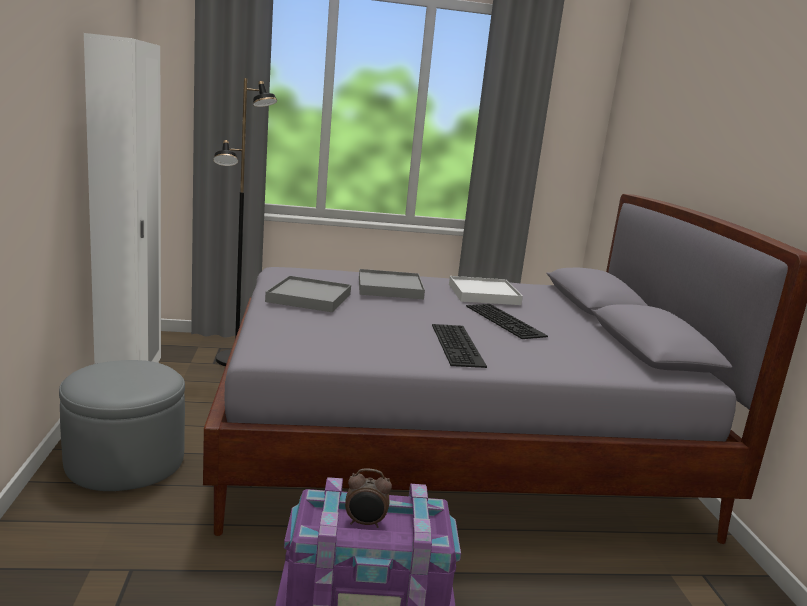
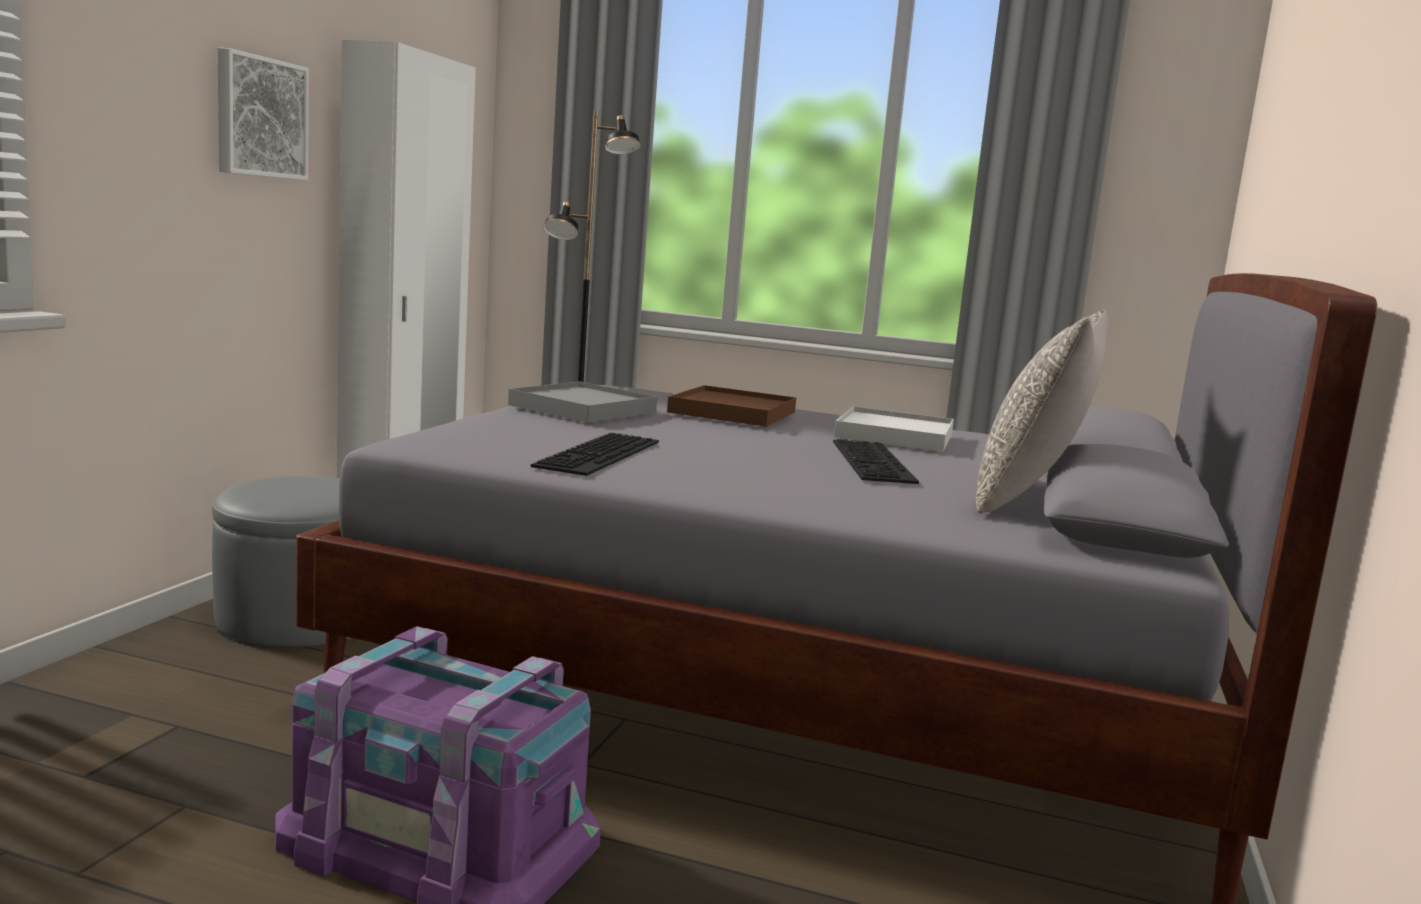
camera: 25 degrees right, 5 degrees down
(47, 102) = (259, 117): none -> picture
(365, 523) = (430, 696): alarm clock -> none
(389, 288) = (732, 412): grey tray -> brown tray
(459, 345) = (731, 472): keyboard -> keyboard (602, 454)
(600, 339) = (1029, 499): none -> grey pillow

